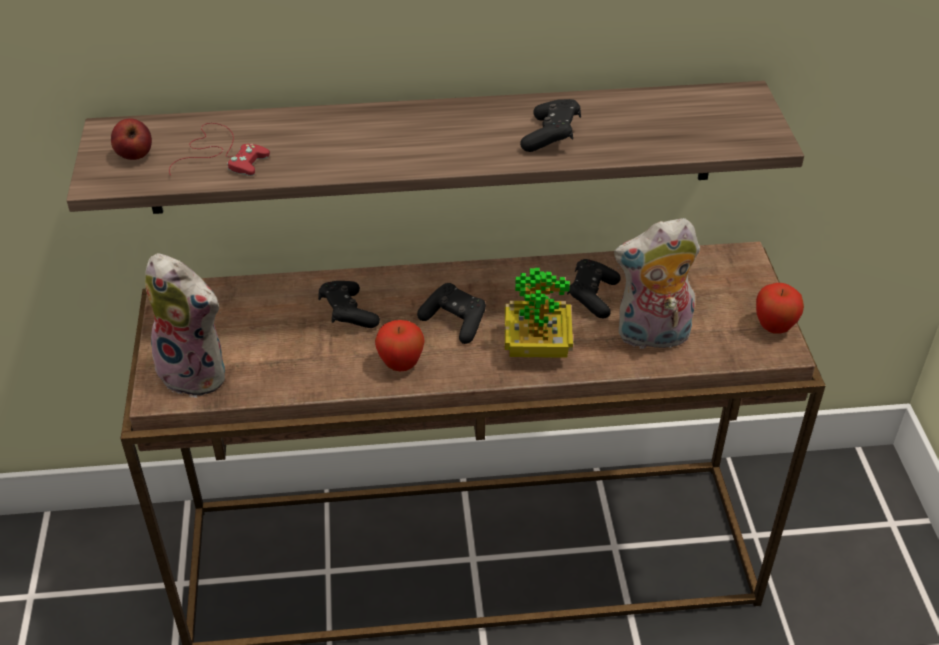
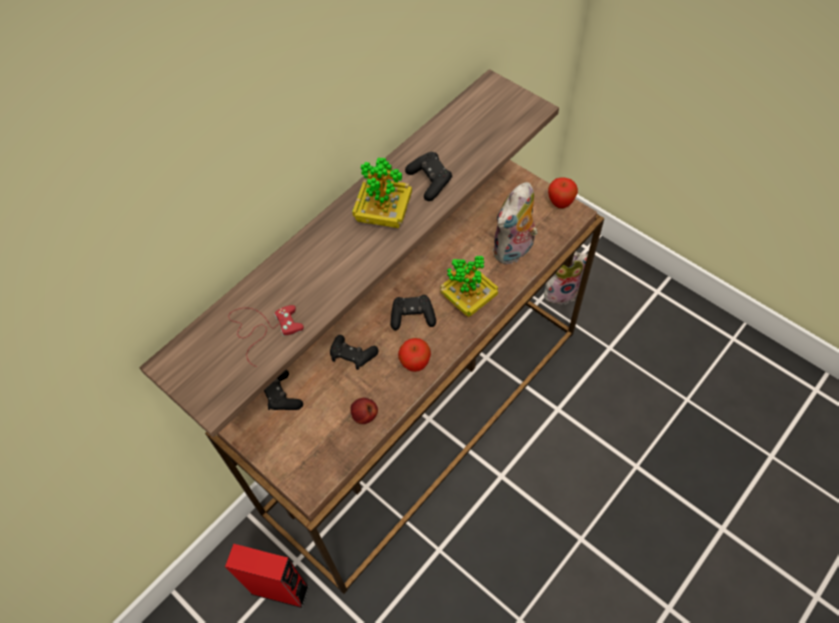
camera: 40 degrees left, 15 degrees up
(134, 596) = (280, 590): none -> red speaker
(135, 155) = (211, 369): apple -> apple (364, 416)
(197, 372) = (314, 458): plush toy -> plush toy (561, 291)
(462, 136) = (384, 215): none -> potted plant
(592, 297) = (462, 249): black game controller -> black game controller (281, 396)

